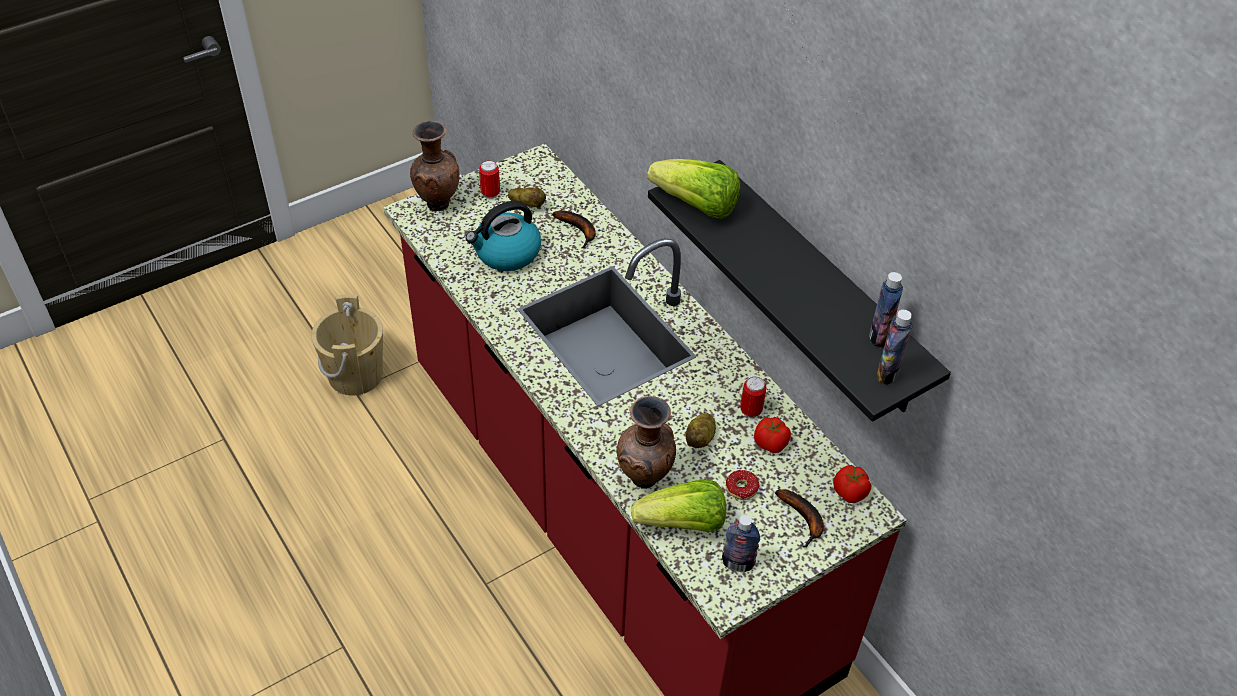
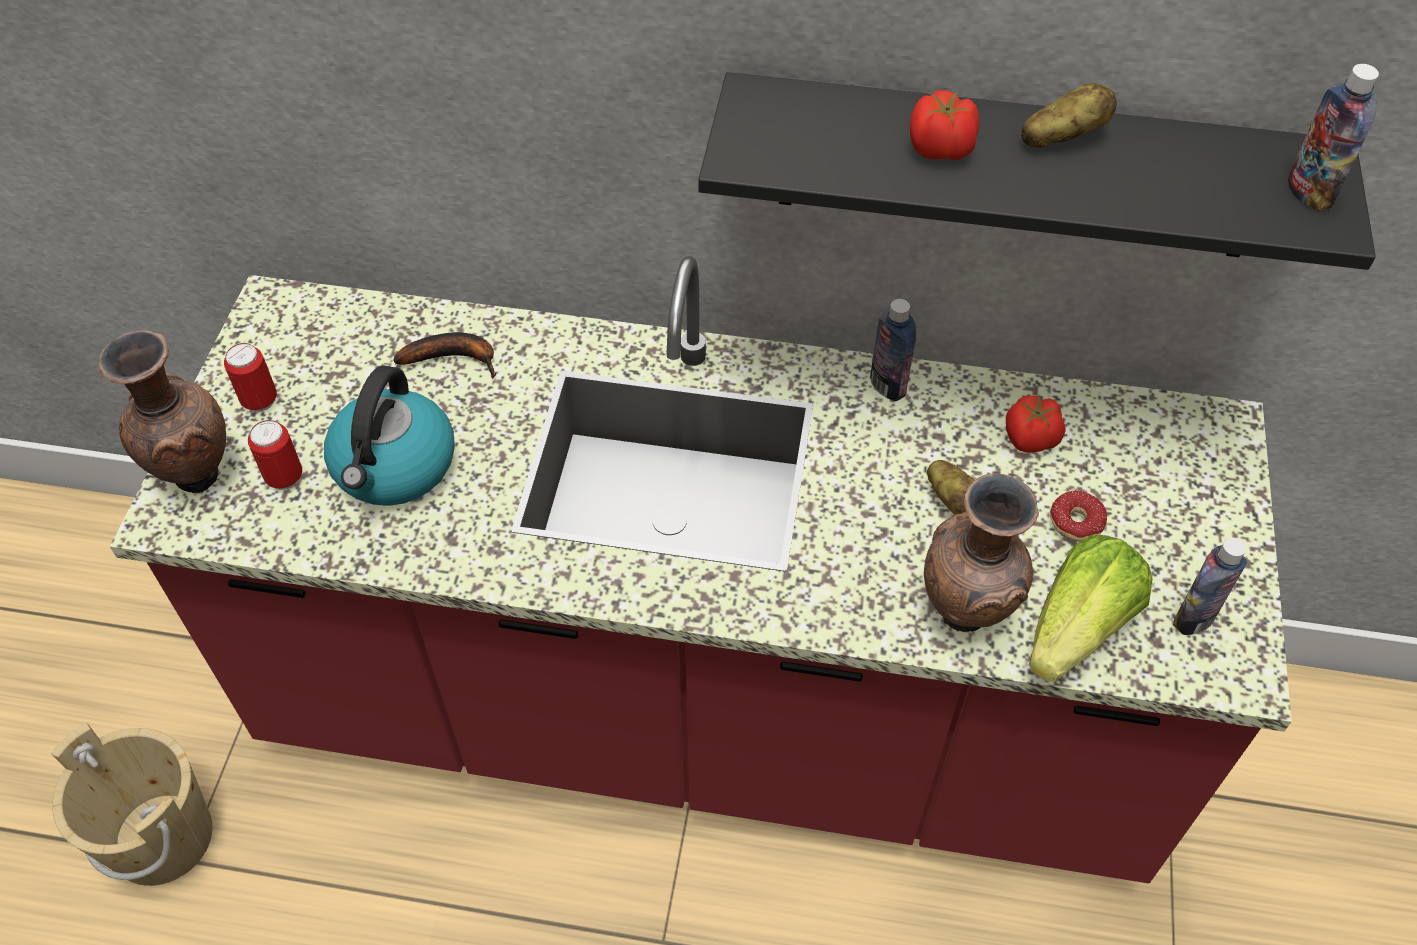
camera: 45 degrees left, 5 degrees up
(527, 205) = (336, 376): potato -> potato (1062, 137)
(696, 206) = (792, 153): lettuce -> none
(751, 410) = (958, 418): can -> can (284, 477)
(804, 520) = (1180, 498): banana -> none
(849, 493) = (1177, 423): tomato -> tomato (941, 150)
(879, 336) = (1232, 155): bottle -> bottle (887, 386)

